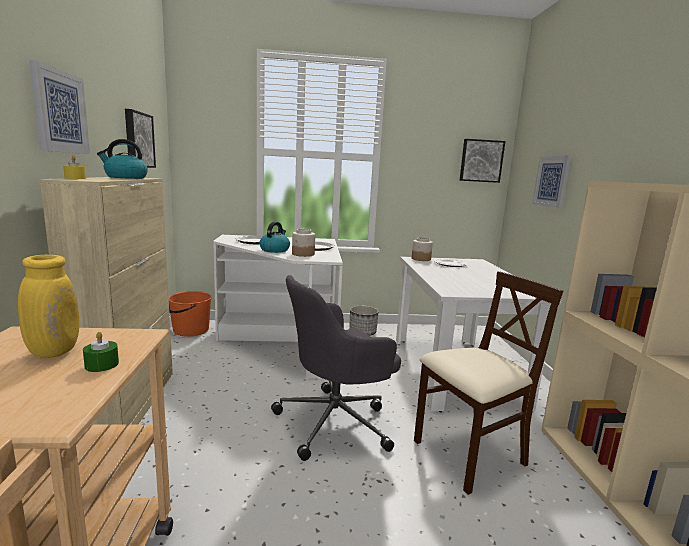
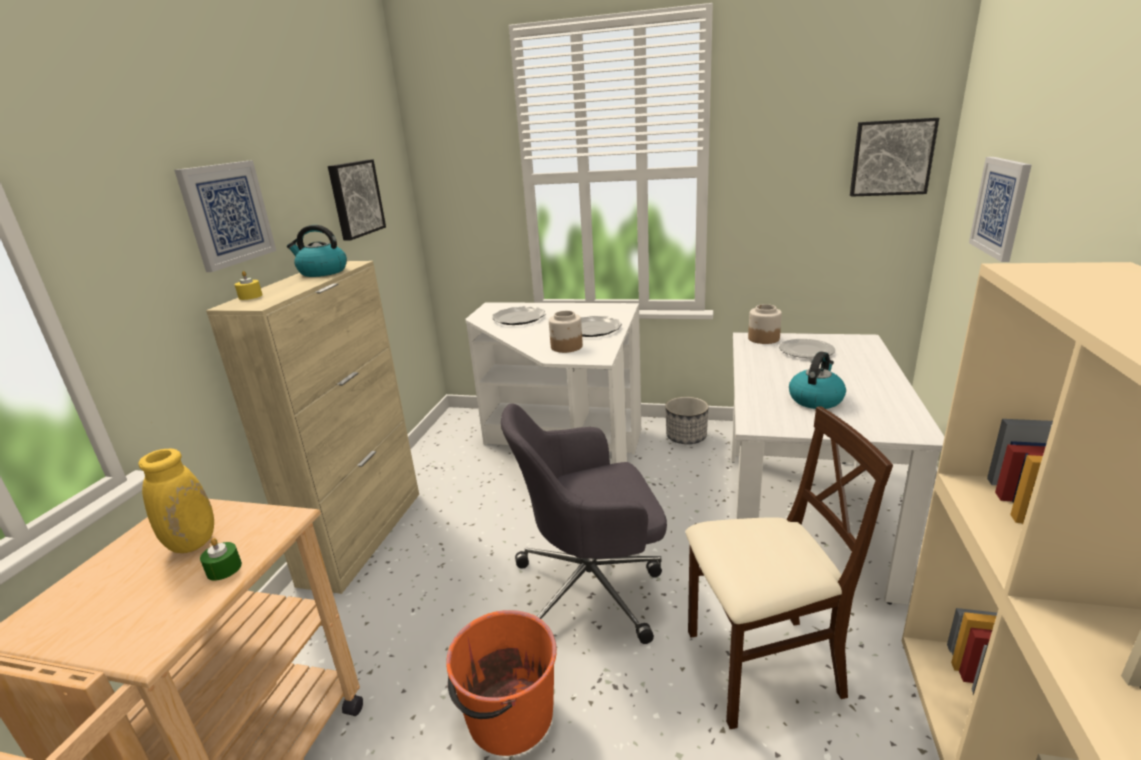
camera: 20 degrees right, 10 degrees up
(190, 330) = (458, 426): orange bucket -> orange bucket (509, 717)
(275, 250) = (533, 338): kettle -> kettle (815, 399)

